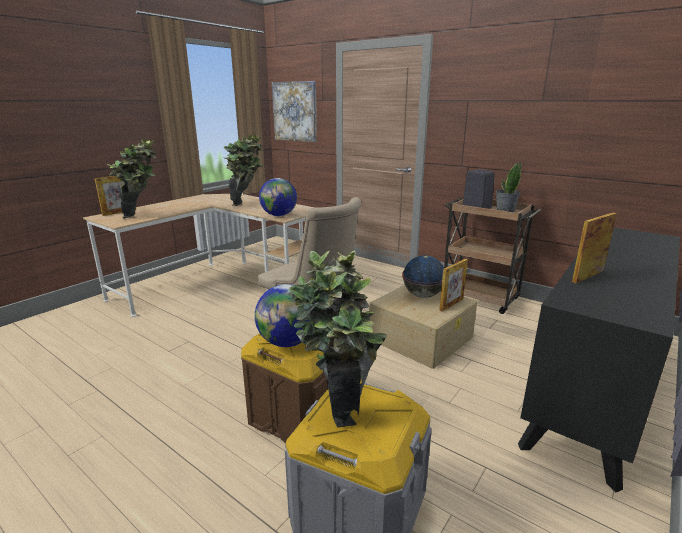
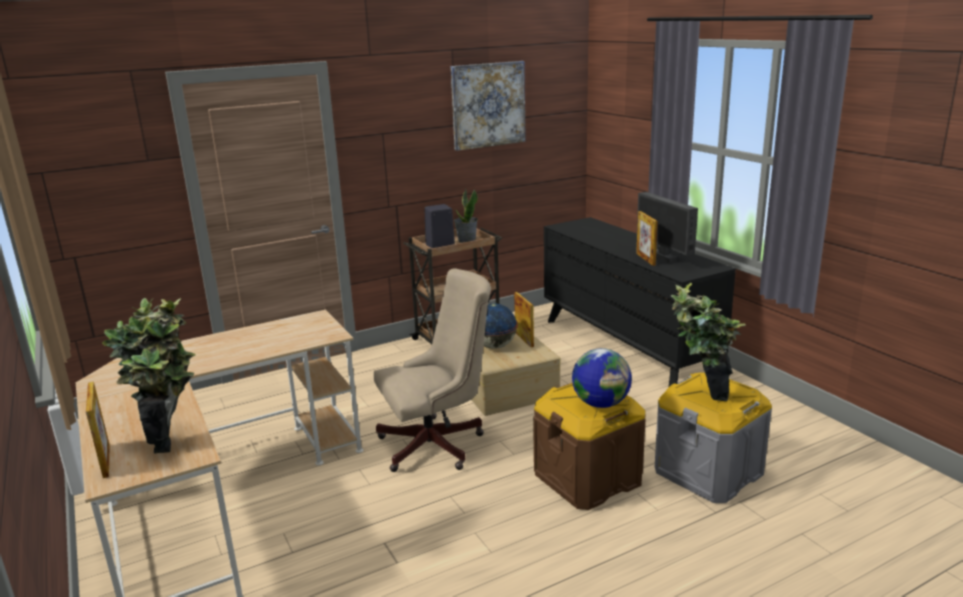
camera: 65 degrees left, 0 degrees up
(246, 203) = (213, 351): potted plant -> none
(279, 215) = (318, 337): globe -> none
(295, 111) = (85, 187): picture -> picture (488, 105)
(614, 285) = (664, 258): none -> monitor

